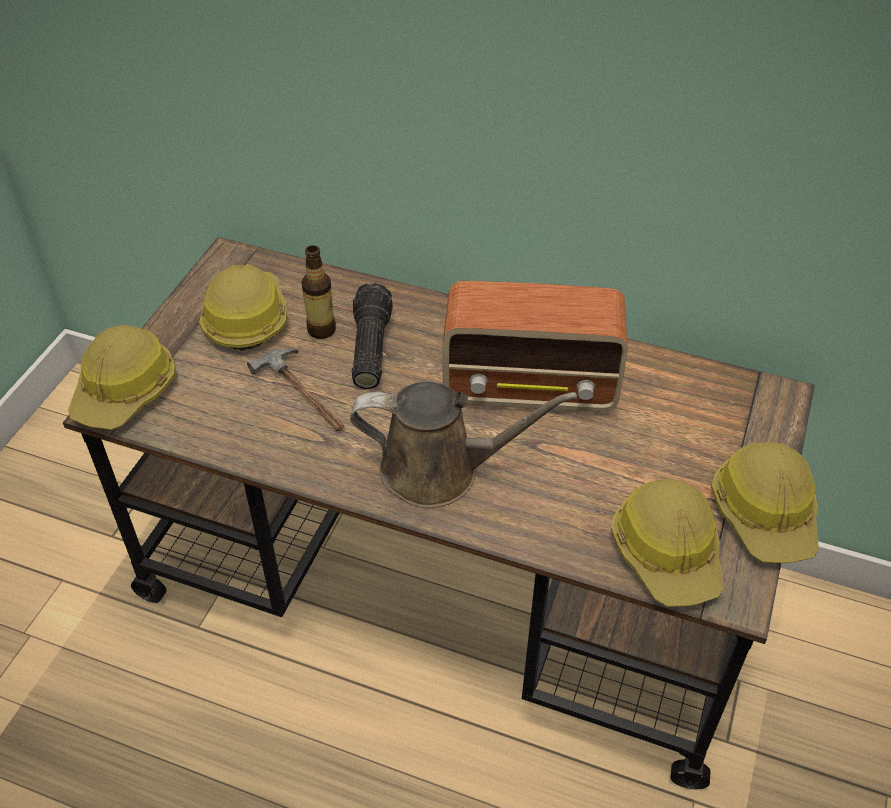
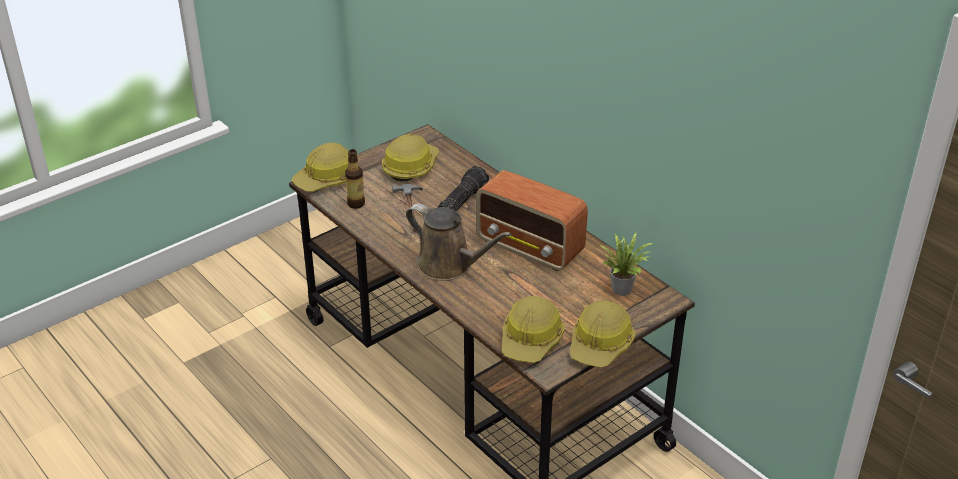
camera: 30 degrees right, 10 degrees down
(321, 330) = (444, 185): bottle -> bottle (356, 204)
(709, 401) = (623, 288): none -> potted plant

